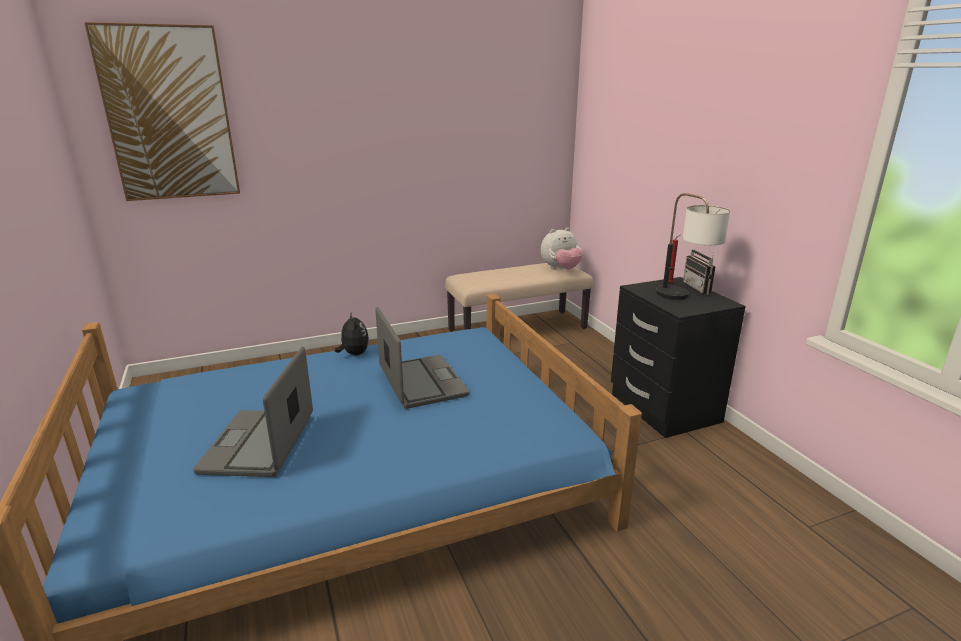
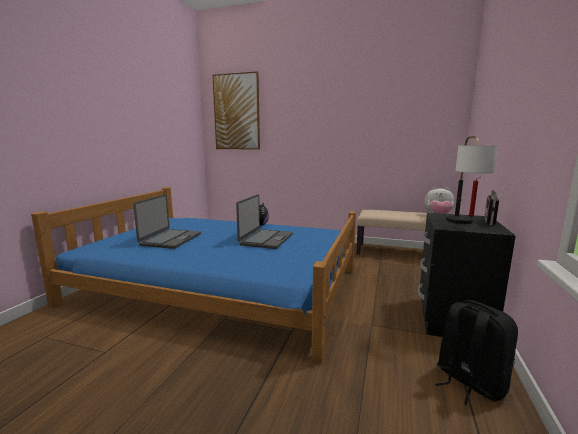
camera: 40 degrees right, 10 degrees down
(260, 444) = (170, 239): laptop -> laptop turned 150 degrees clockwise
(745, 473) = (469, 382): none -> black backpack

